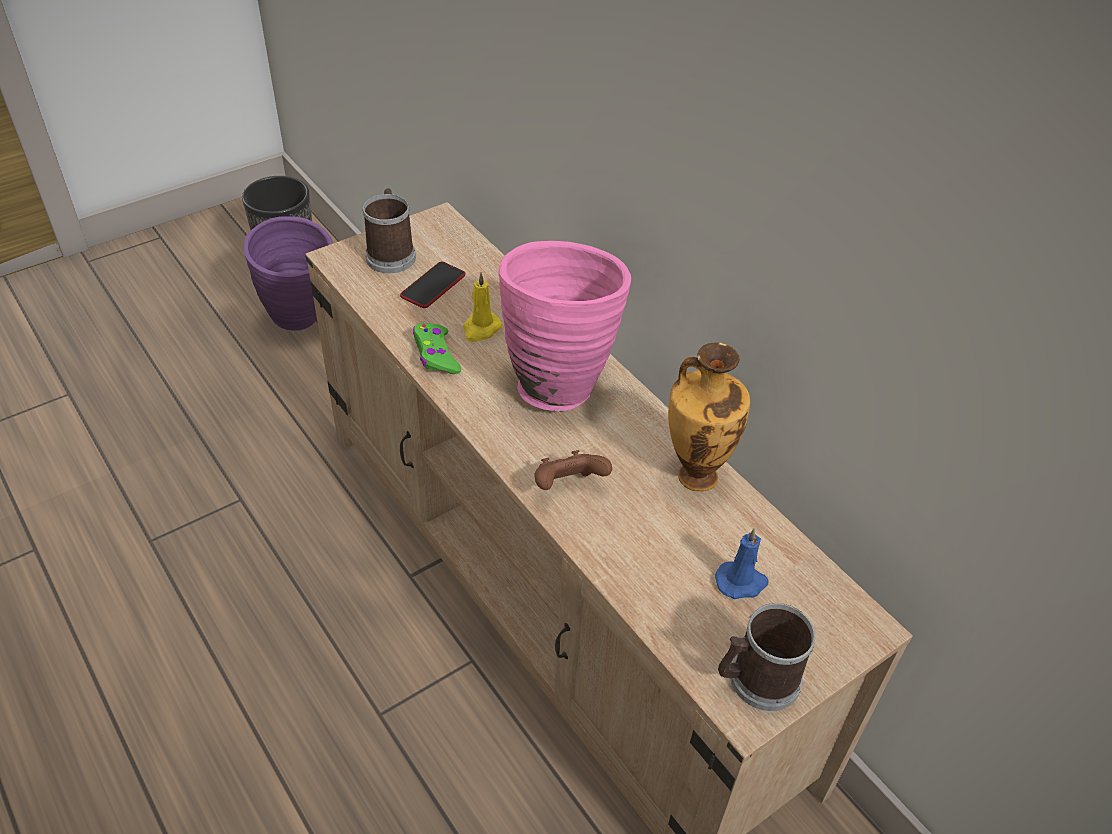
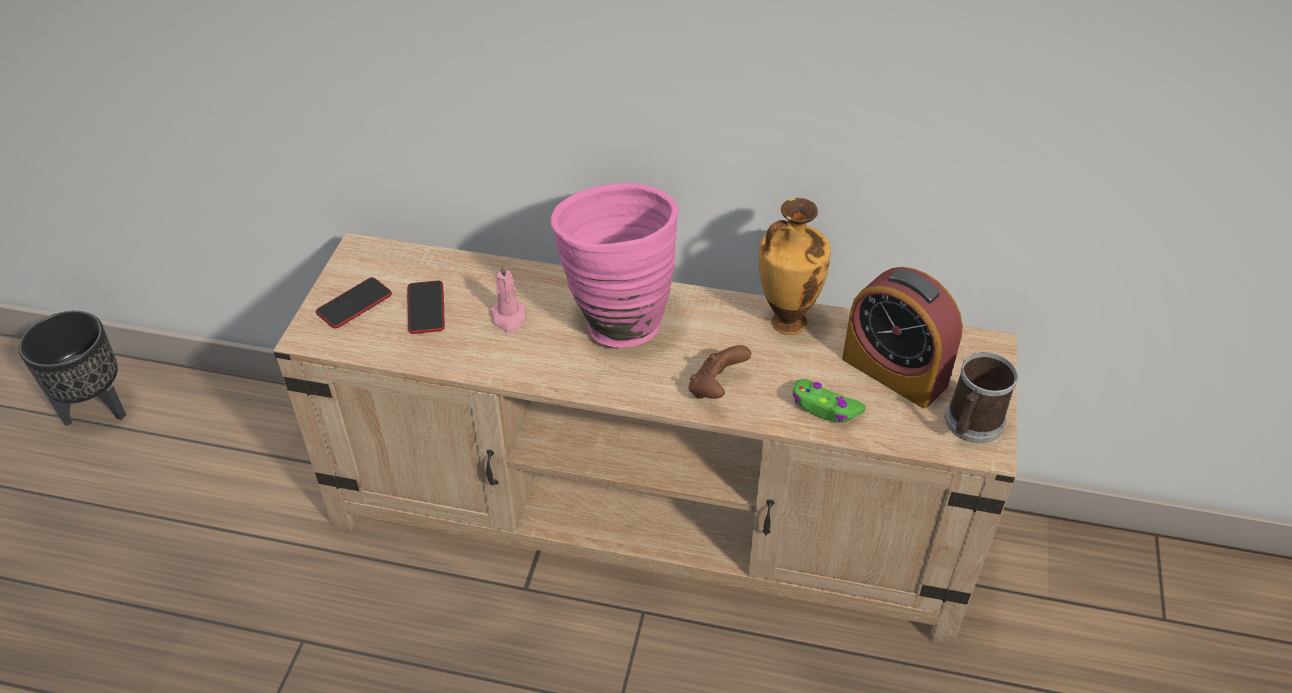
camera: 40 degrees left, 0 degrees up
(303, 320) = (176, 450): purple vase -> none
(391, 254) = (354, 304): mug -> phone
(436, 355) = (499, 360): green game controller -> green game controller (825, 407)
(481, 329) = (509, 317): yellow candle -> pink candle
(741, 582) = (894, 371): blue candle -> alarm clock

